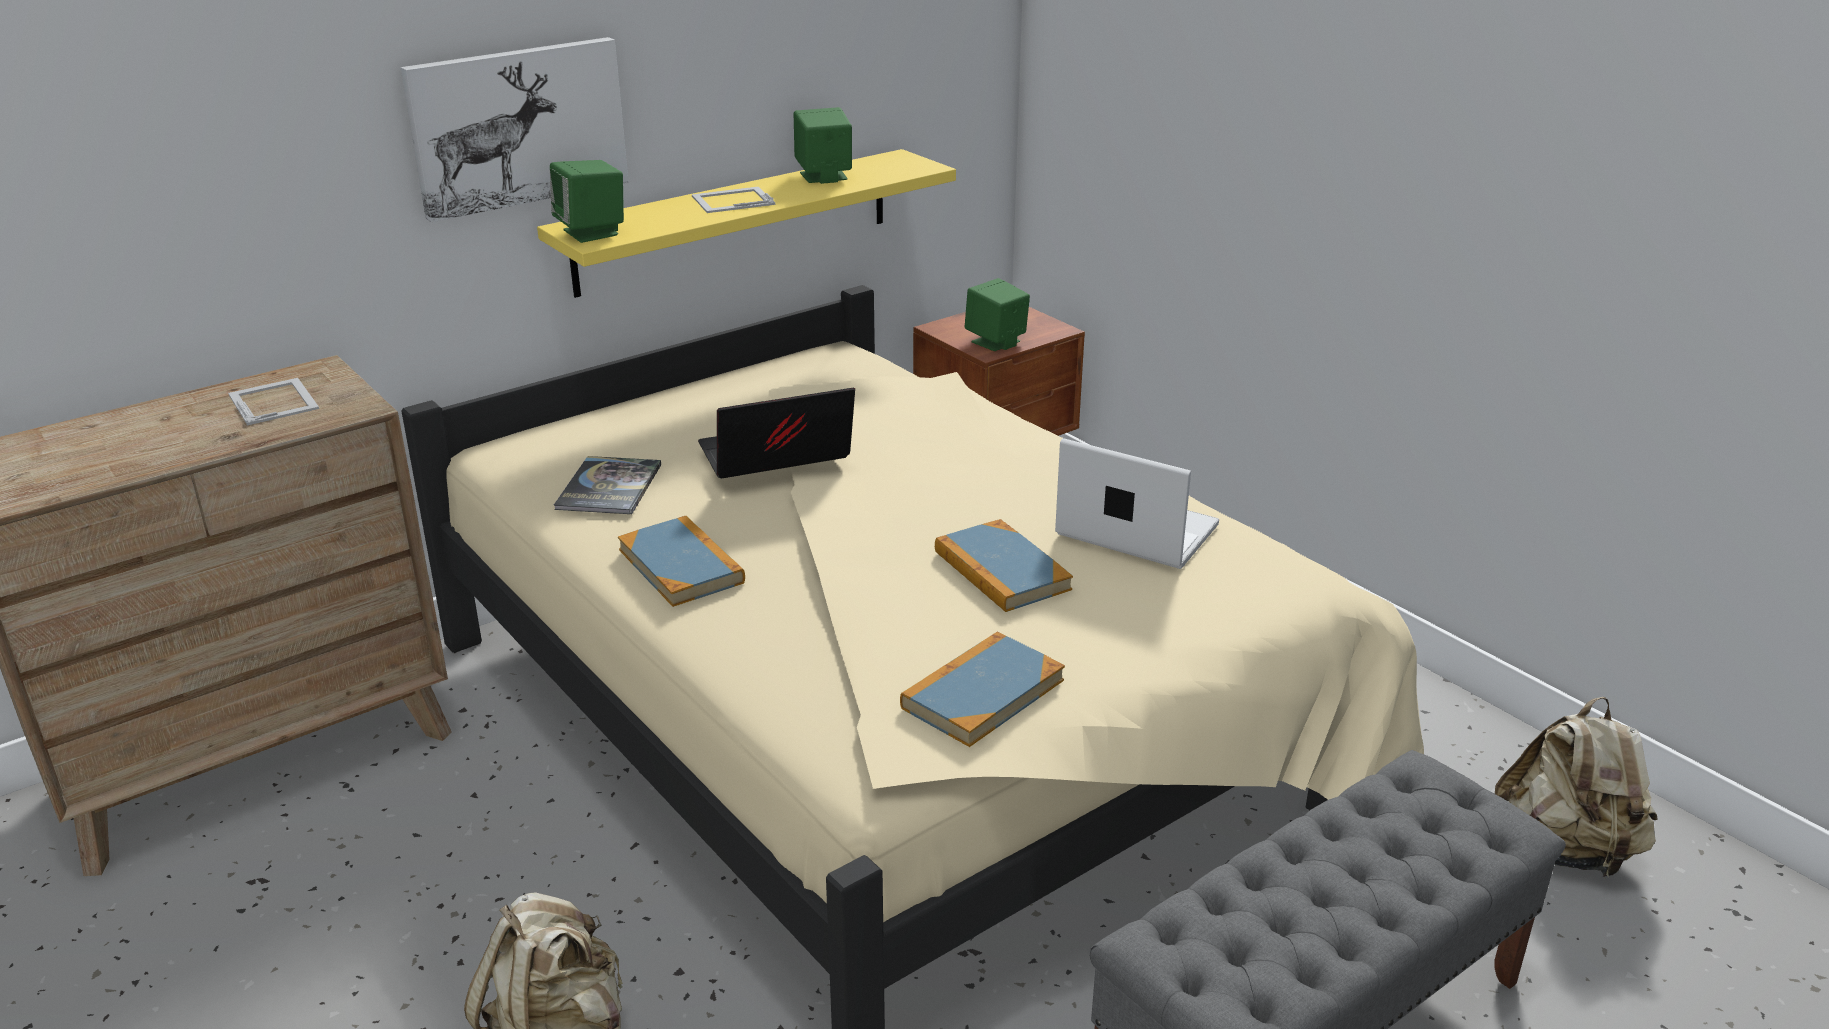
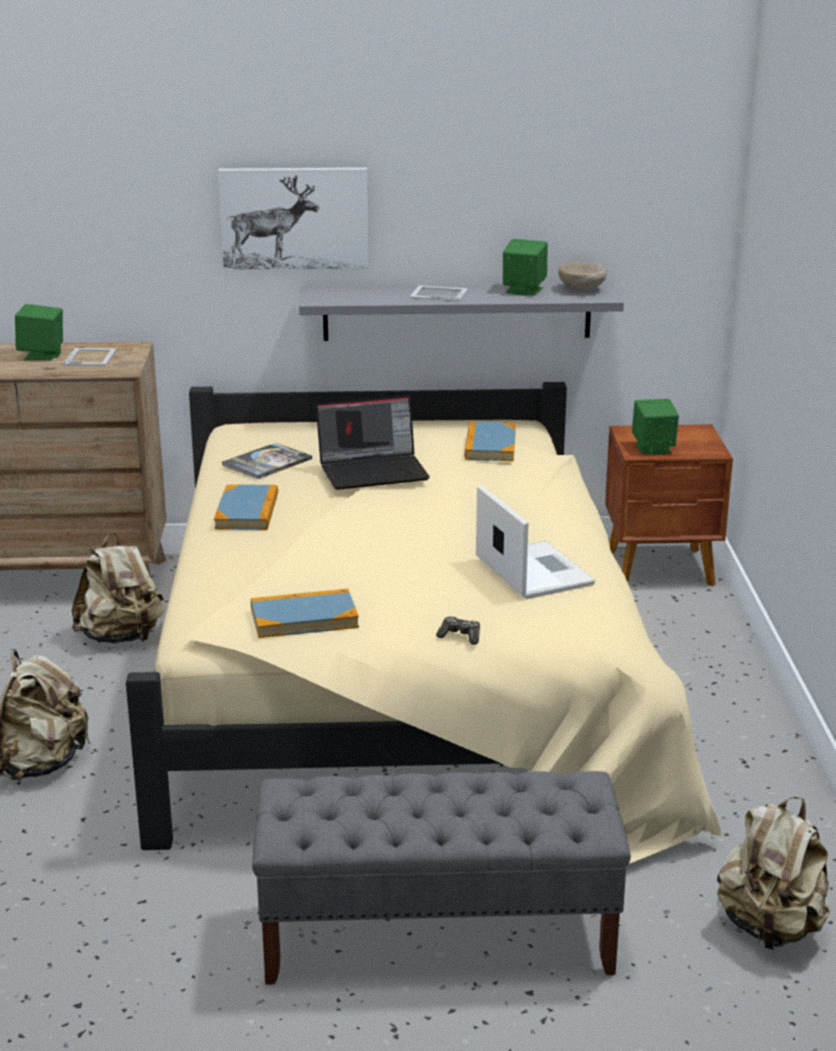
camera: 35 degrees right, 5 degrees down
(461, 803) = (122, 637): none -> beige backpack
(591, 232) = (323, 295): green speaker -> green speaker (42, 355)
(735, 221) = (457, 311): yellow shelf -> grey shelf
(774, 458) = (374, 470): laptop -> laptop turned 150 degrees clockwise
(887, 163) = (582, 290): none -> beige bowl
(1001, 571) = (412, 565): book -> book (490, 445)
(1186, 645) = (460, 636): none -> game controller

